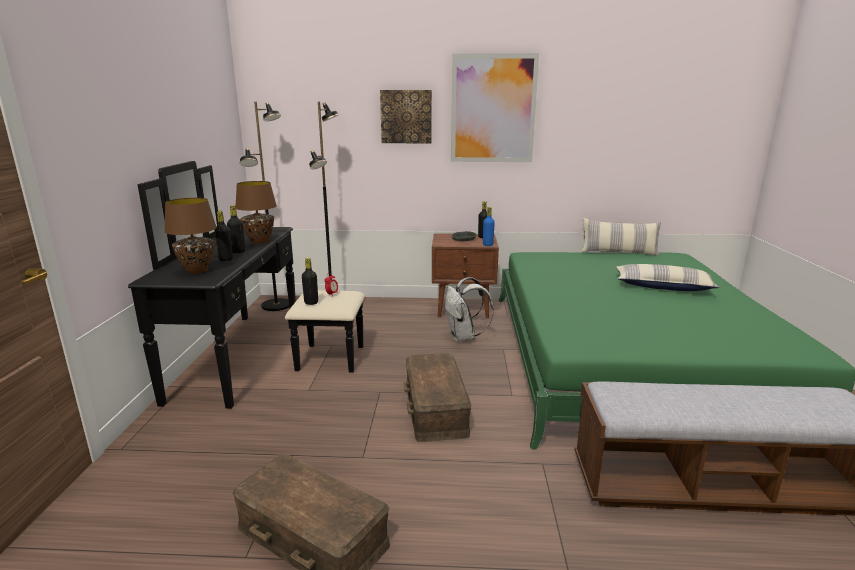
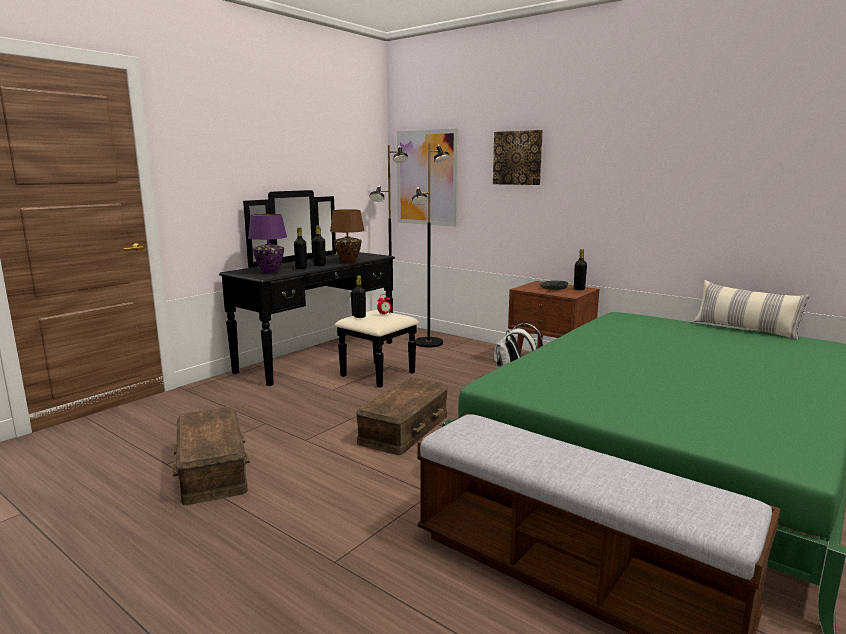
camera: 35 degrees right, 5 degrees down
(196, 271) = (269, 271): brown table lamp -> purple table lamp
(488, 245) = (568, 295): blue bottle -> none
(493, 109) = (604, 148): picture -> picture (427, 178)
(663, 286) = (727, 366): pillow -> none

